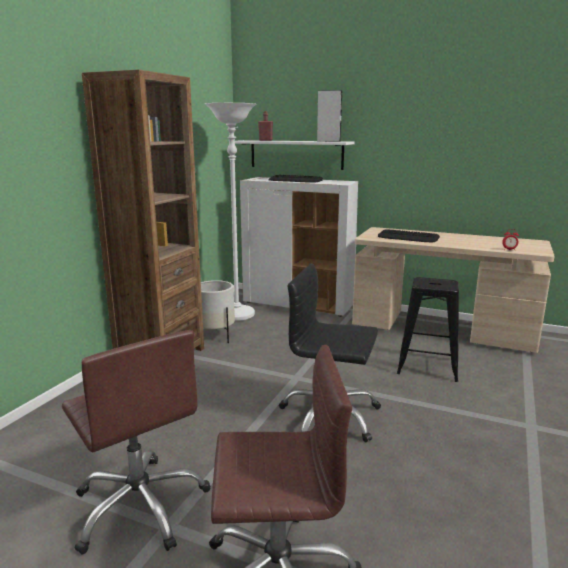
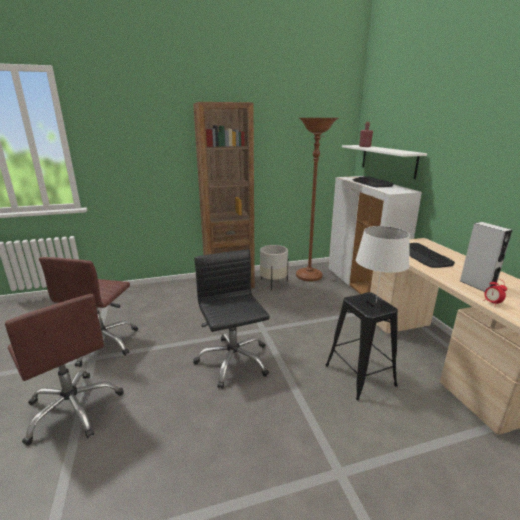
camera: 50 degrees right, 5 degrees up
(237, 315) = (309, 276): white floor lamp -> brown floor lamp
(328, 141) = (399, 151): grey speaker -> grey speaker (476, 285)
(436, 281) = (375, 302): none -> white table lamp

